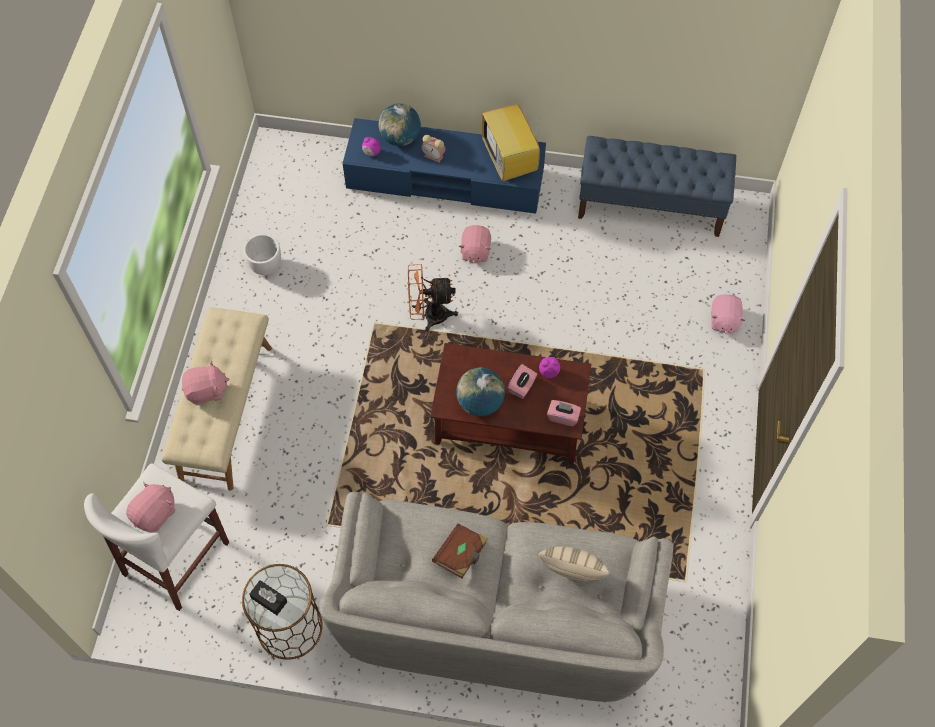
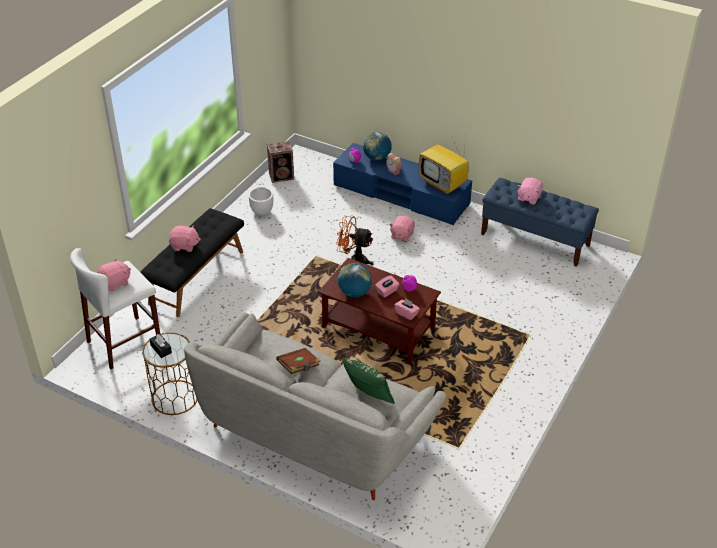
camera: 20 degrees right, 20 degrees down
(225, 412) = (196, 277): beige bench -> black bench
(266, 192) = (282, 176): none -> speaker
(511, 161) = (443, 184): television -> television turned 45 degrees counterclockwise
(571, 576) = (368, 398): beige pillow -> green pillow
(723, 320) = (558, 312): pink plush toy -> pink plush toy (528, 198)

